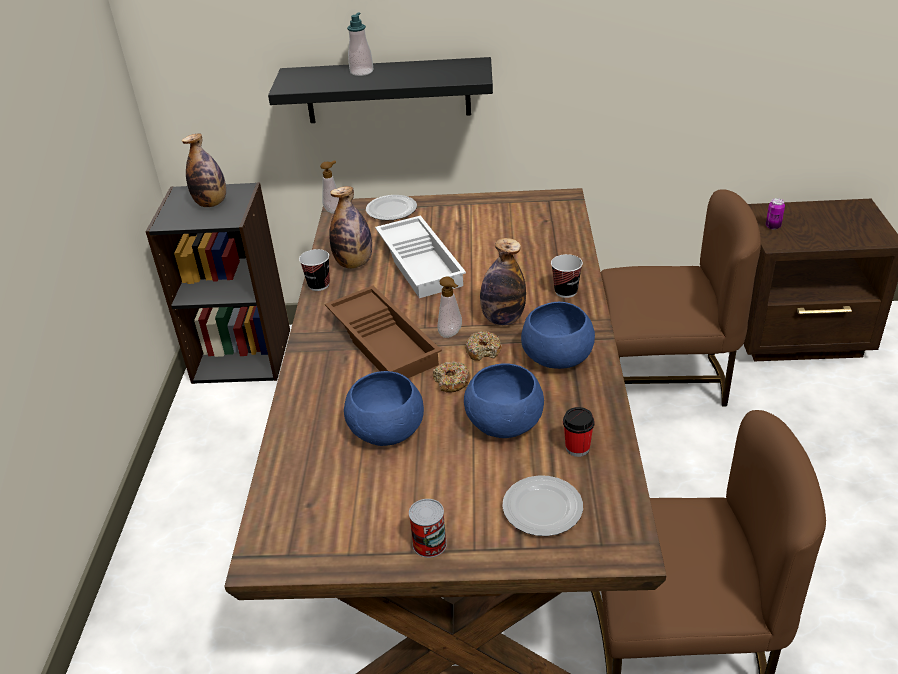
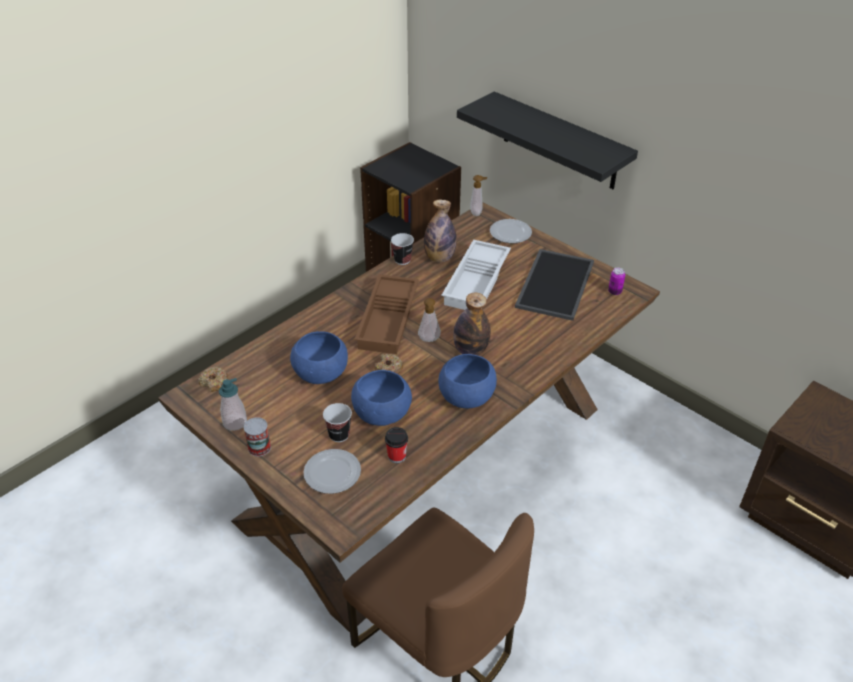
camera: 40 degrees right, 5 degrees up
(211, 203) = (416, 167): bottle -> none
(361, 72) = (535, 120): soap dispenser -> soap dispenser (235, 422)
(483, 351) = (431, 363): donut -> donut (214, 382)
(491, 227) = (554, 283): none -> tray
(566, 291) = (534, 358): cup -> cup (339, 435)
(662, 382) = (654, 482): brown chair -> none
(773, 226) = (810, 414): can -> can (614, 291)

